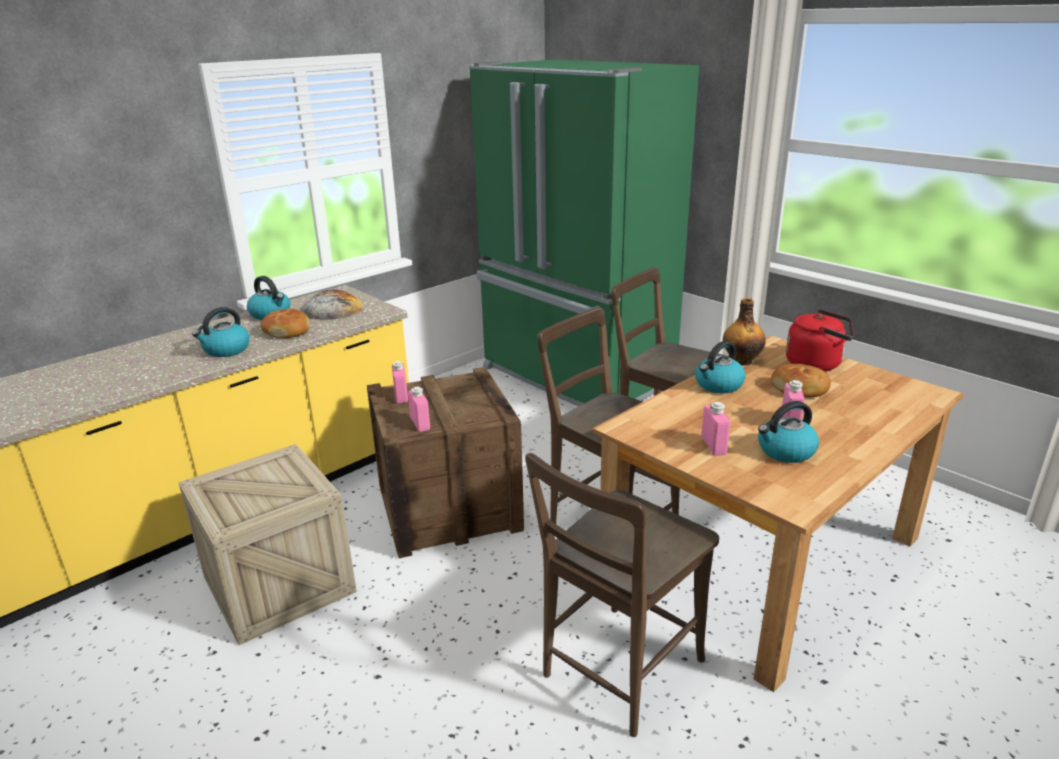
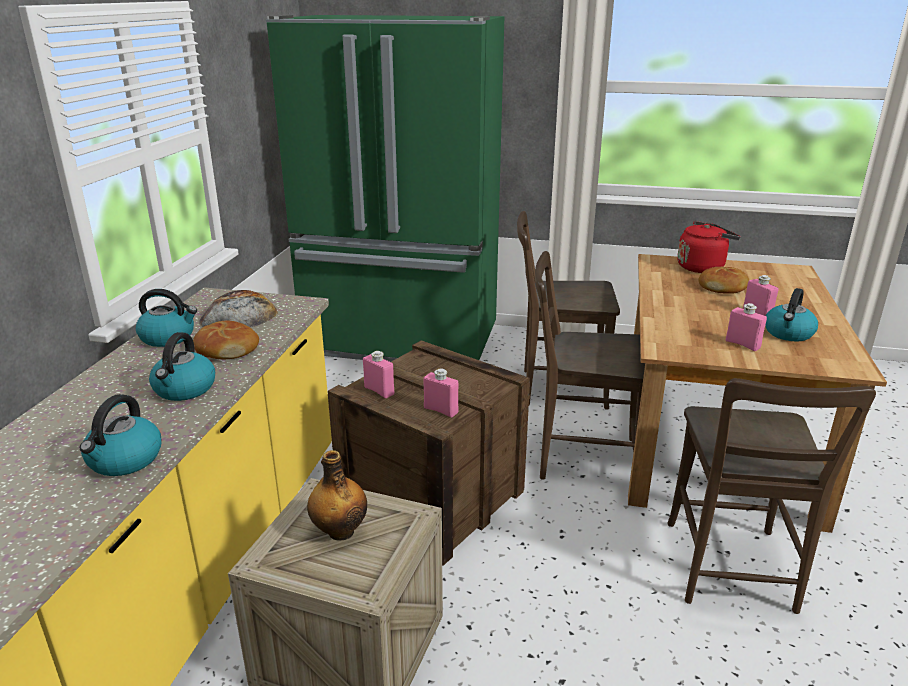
camera: 35 degrees left, 0 degrees up
(718, 385) = (669, 299): kettle -> kettle (124, 460)
(741, 361) = (653, 277): bottle -> bottle (340, 531)

